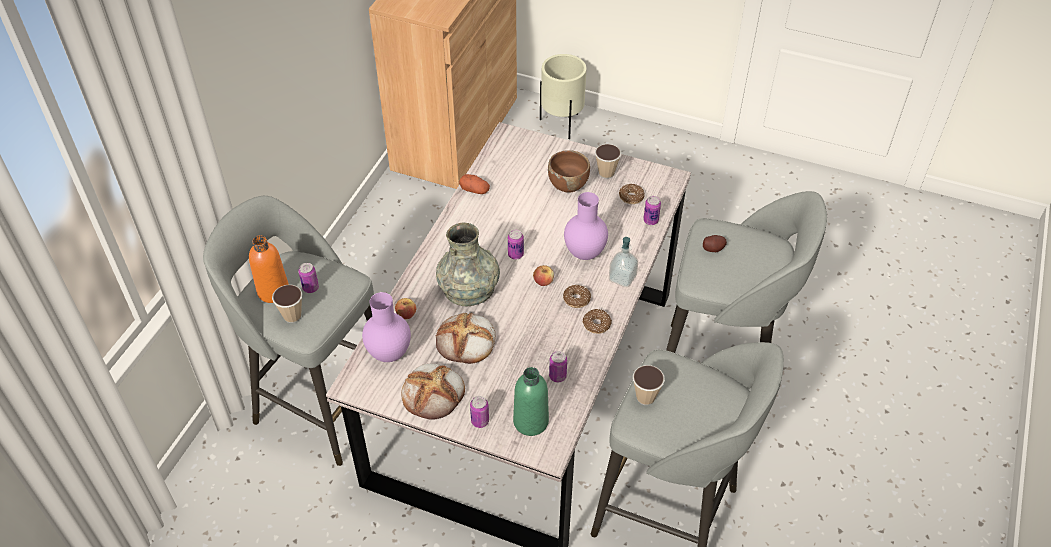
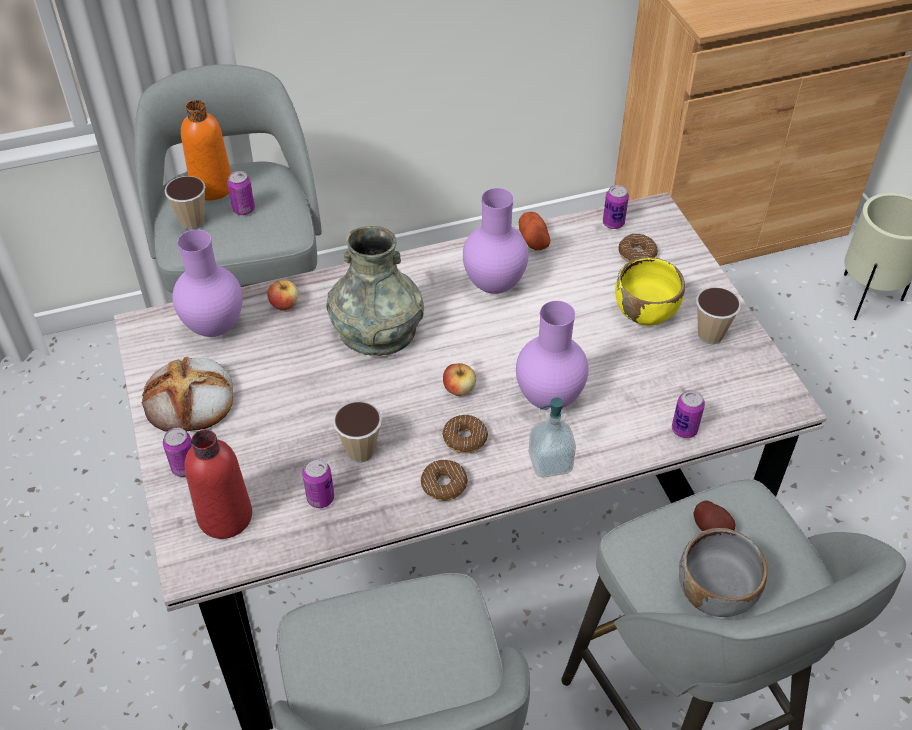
camera: 50 degrees right, 0 degrees up
(466, 342) = (294, 379): bread -> none
(490, 225) = (495, 286): none -> purple vase
(515, 254) = (474, 337): can -> can (613, 223)
(531, 421) = (225, 517): green bottle -> red bottle
(568, 184) = (646, 312): brown bowl -> yellow bowl
(631, 197) = (700, 384): donut -> donut (636, 254)
(645, 397) = (364, 614): cup -> cup (360, 451)
(746, 270) = (716, 593): none -> grey bowl

